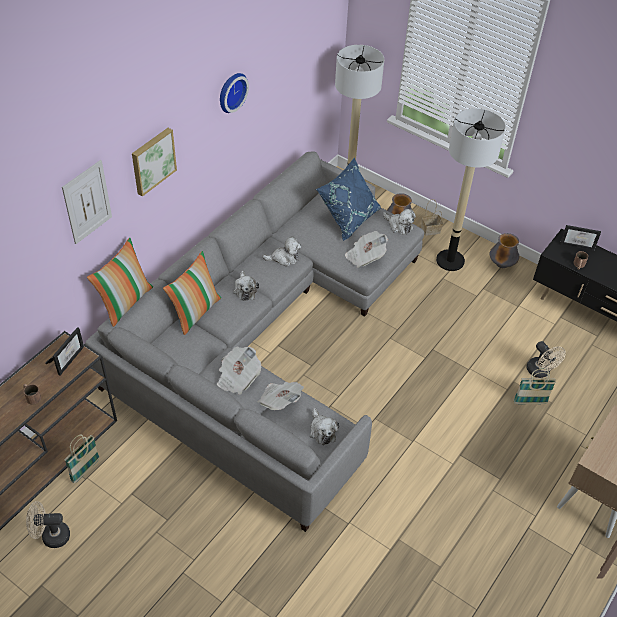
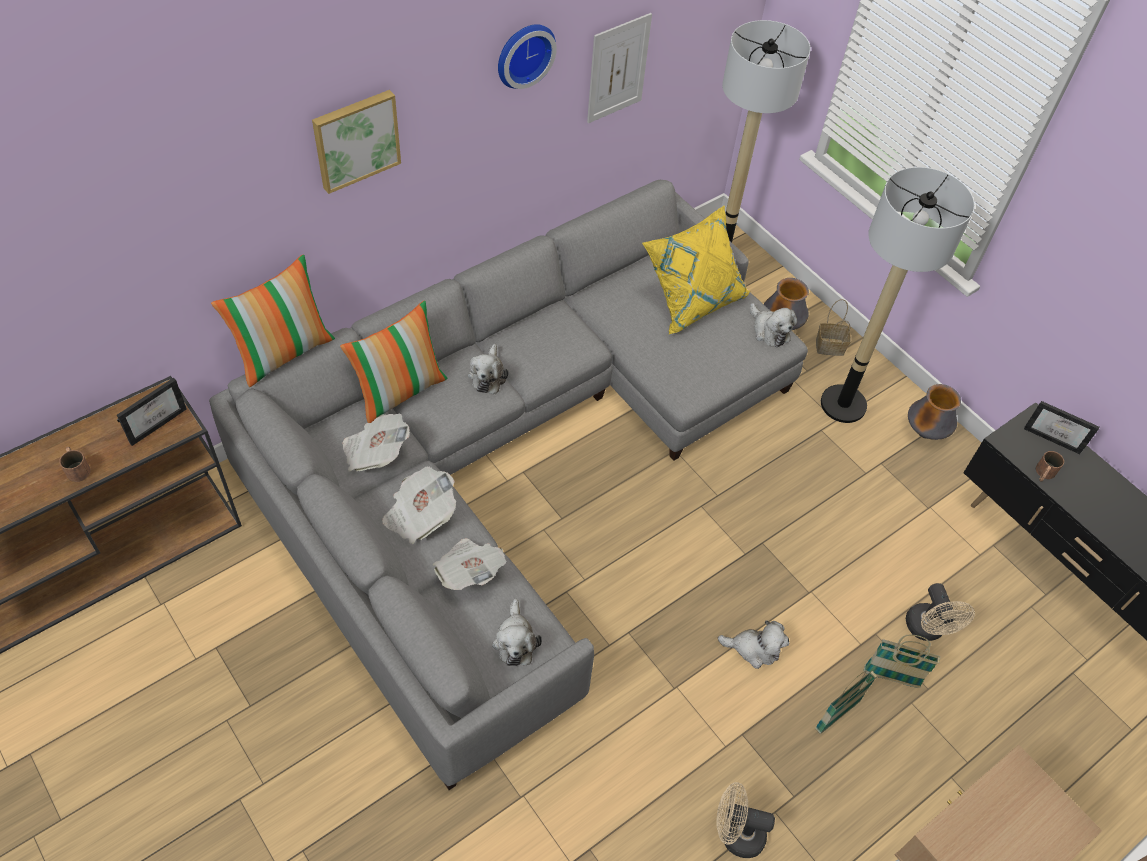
camera: 15 degrees right, 5 degrees up
(51, 536) = (75, 680): beige fan -> beige fan (735, 834)
(85, 470) = (166, 590): basket -> basket (837, 715)
(87, 202) = (218, 184): picture -> picture (618, 68)
(284, 258) = (567, 340): plush toy -> plush toy (754, 648)
(348, 218) = (693, 299): blue pillow -> yellow pillow
(365, 256) = (695, 368): newspaper -> newspaper (375, 453)

